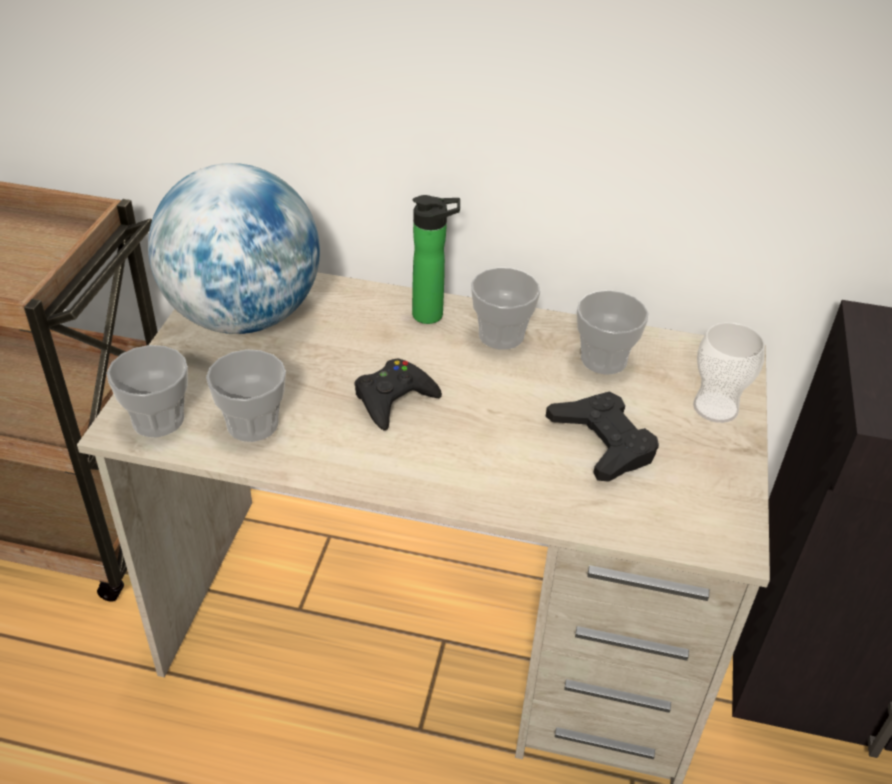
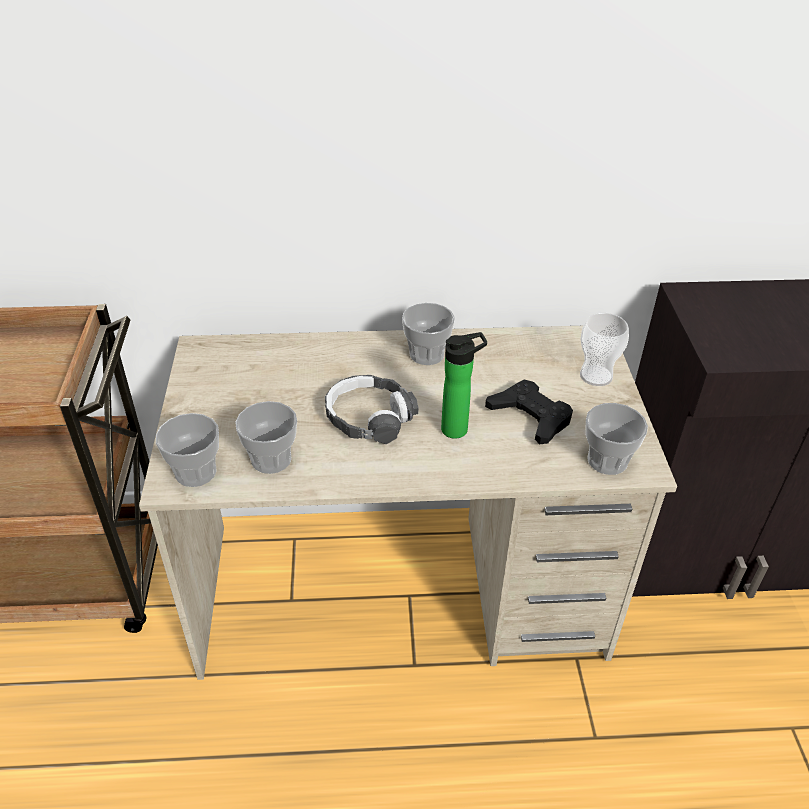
camera: 15 degrees left, 0 degrees up
(244, 317) = (227, 379): globe -> none
(394, 399) = (369, 418): black game controller -> headphones
(432, 315) = (370, 349): bottle -> bottle (458, 429)
(604, 359) = (506, 357): cup -> cup (607, 460)

